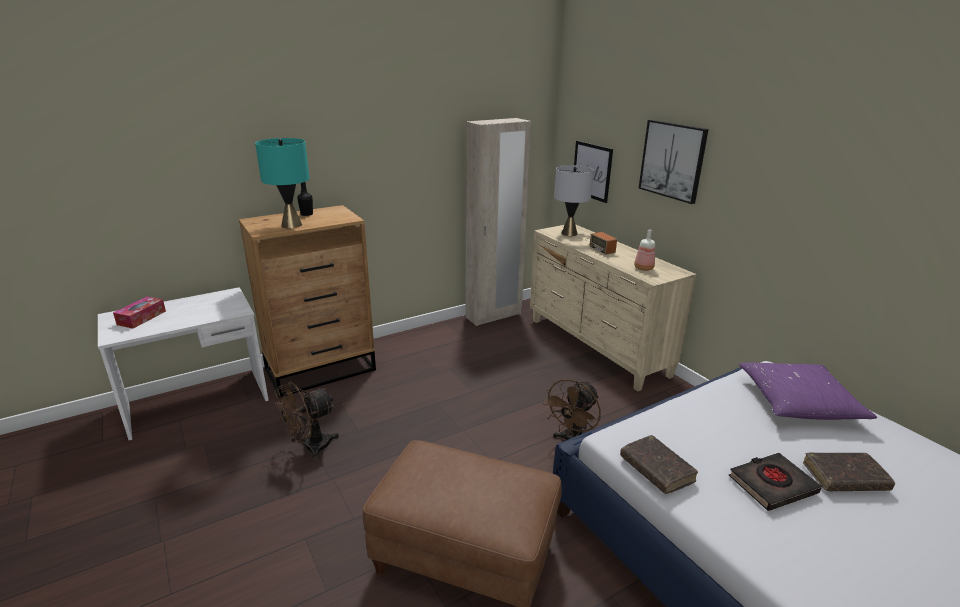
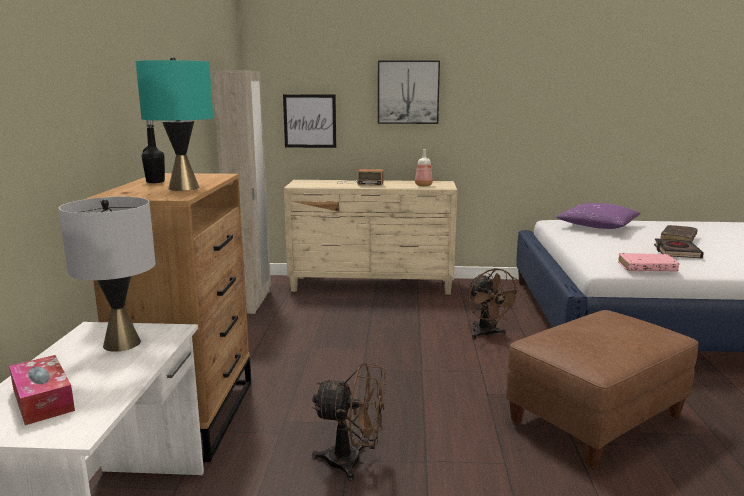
camera: 55 degrees left, 10 degrees down
(310, 447) = (352, 462): brown fan -> brown fan turned 75 degrees counterclockwise
(569, 233) = (315, 183): grey table lamp -> grey table lamp (121, 343)
(656, 470) = (646, 268): brown book -> pink book

